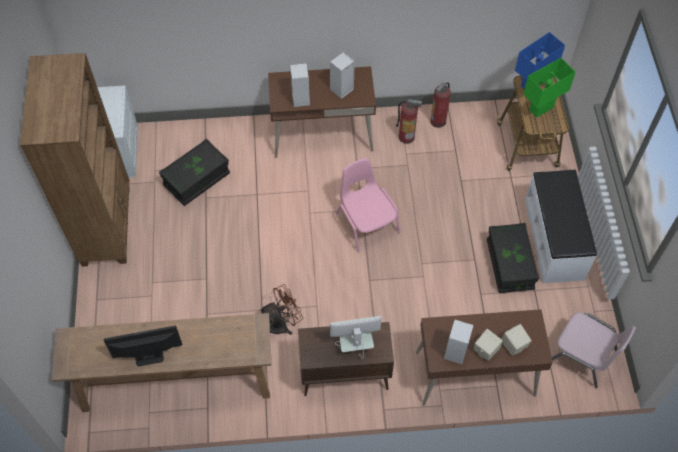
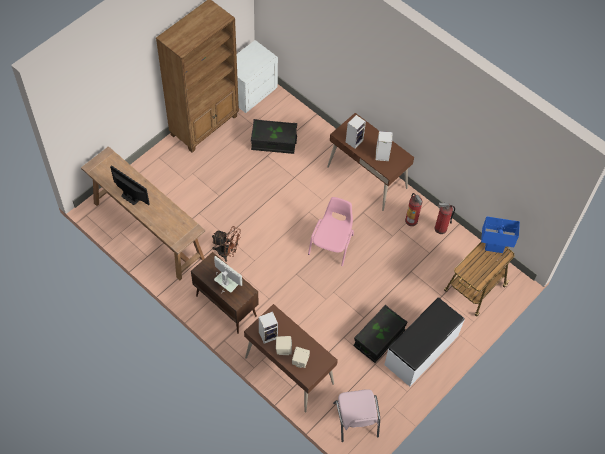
camera: 45 degrees right, 0 degrees up
(541, 109) = (480, 265): green table lamp -> none

